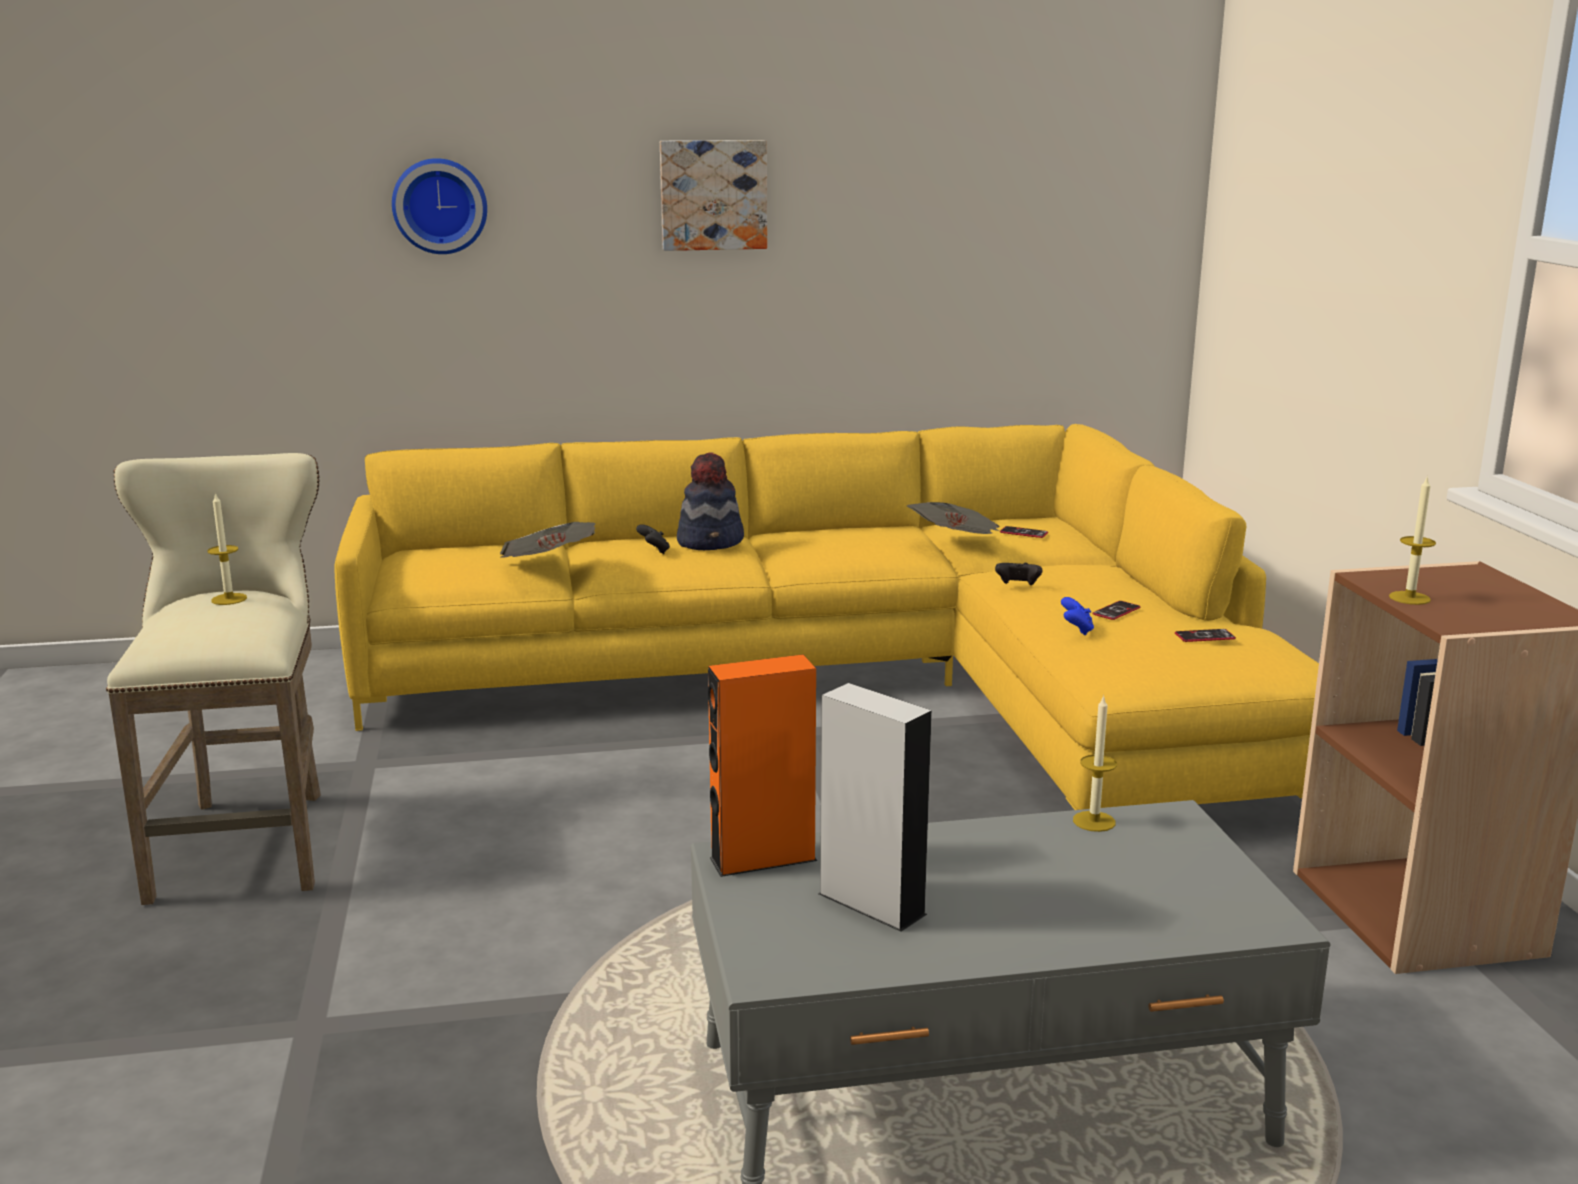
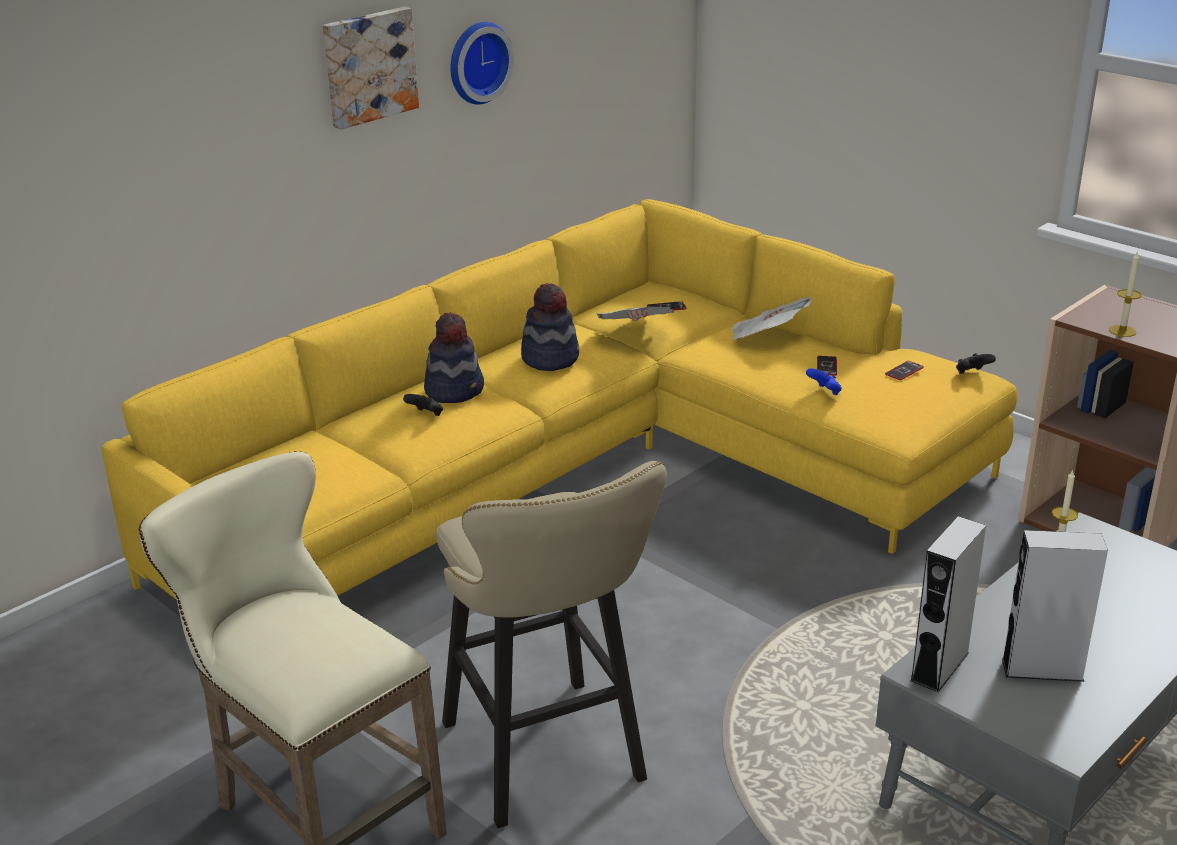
camera: 35 degrees left, 10 degrees up
(229, 599) = (280, 613): candle -> none
(440, 206) = (138, 132): wall clock -> wall clock (476, 62)
(468, 881) = (551, 766): none -> beige stool
(548, 566) = (365, 461): newspaper -> newspaper (767, 338)
(763, 859) = (939, 666): orange speaker -> grey speaker
(837, 541) = (550, 358): none -> hat
(1018, 586) = (731, 362): black game controller -> black game controller (972, 373)

